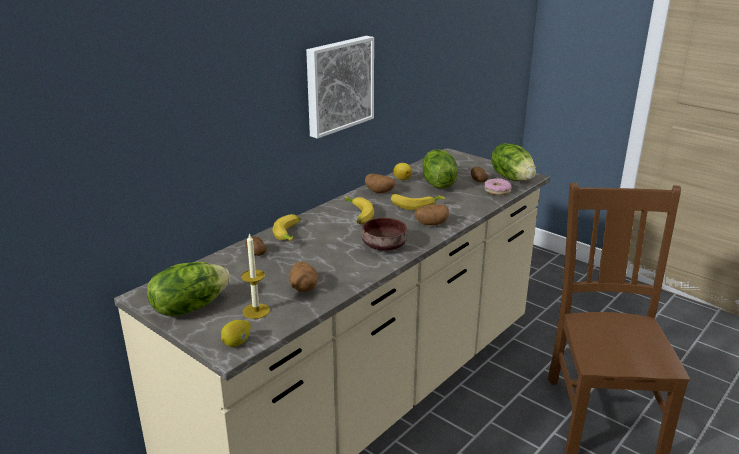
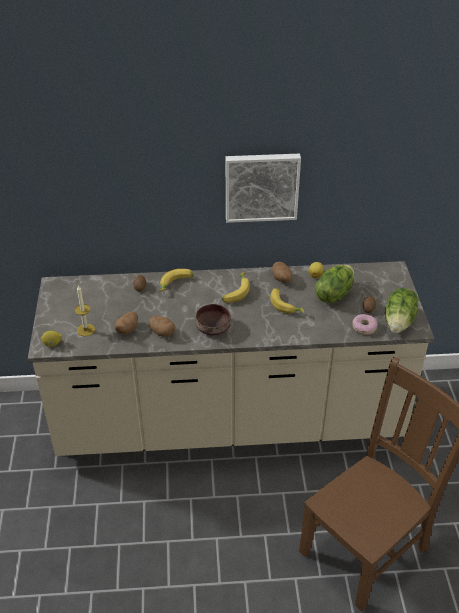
camera: 45 degrees right, 15 degrees up
(189, 307) = (62, 306): lettuce -> none
(431, 224) = (268, 328): potato -> potato (162, 332)

